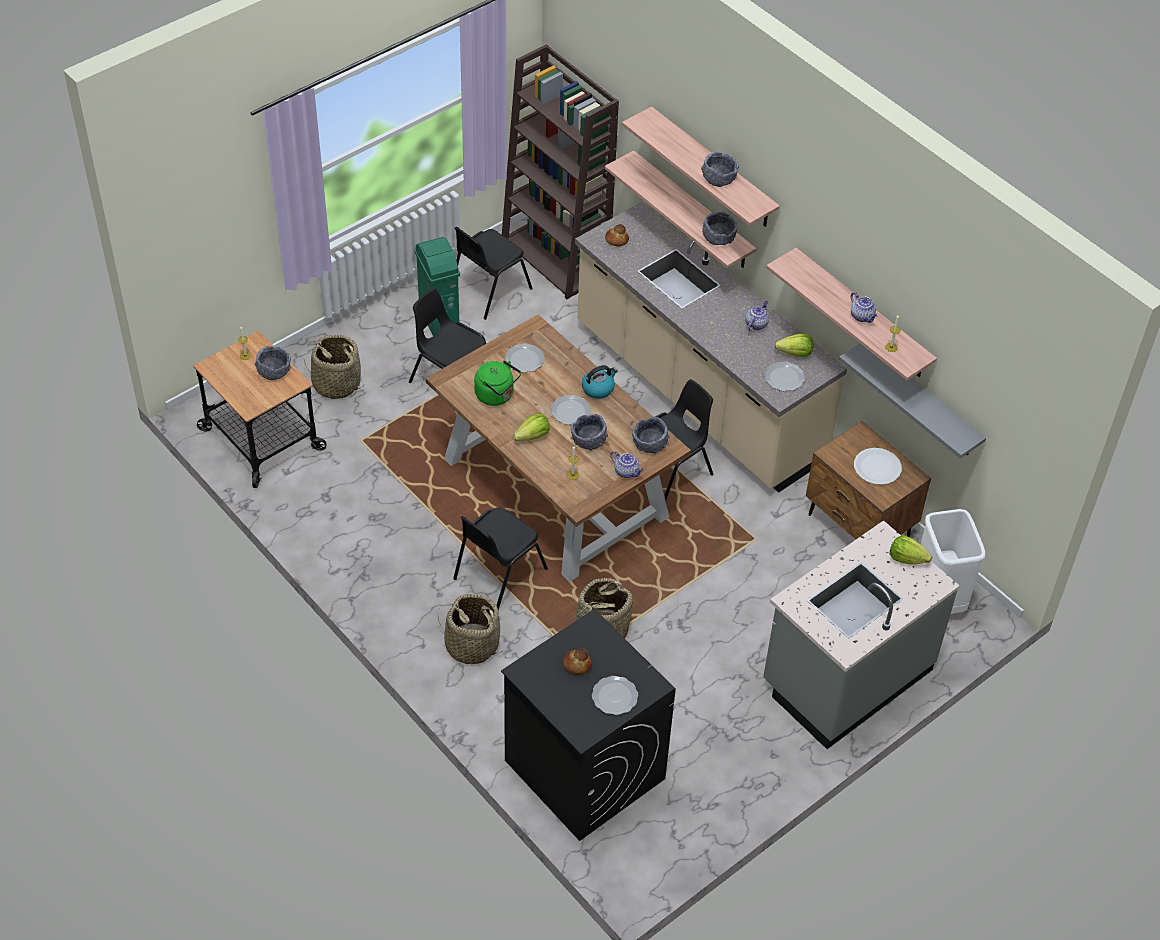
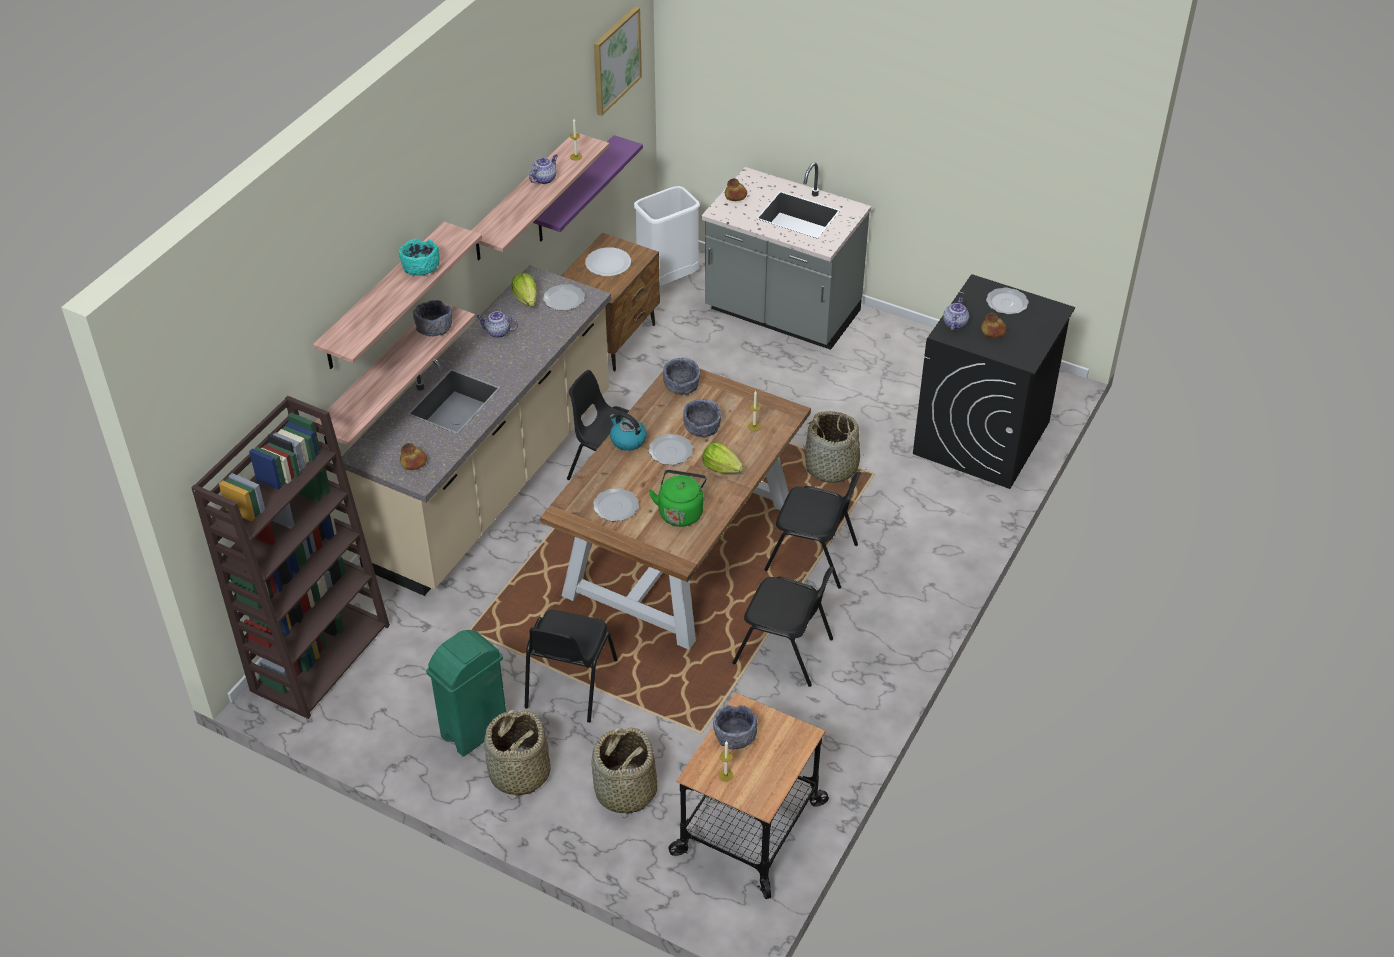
camera: 110 degrees left, 5 degrees down
(472, 645) = (906, 549): basket -> basket (519, 773)
(488, 291) = (403, 701): black chair -> black chair (784, 651)
(627, 472) = (727, 392): teapot -> teapot (954, 323)
(719, 178) = (420, 268): grey bowl -> turquoise bowl
(907, 558) = (735, 196): lettuce -> bread
(921, 401) = (573, 190): grey shelf -> purple shelf
(1011, 384) = (615, 60): none -> picture

